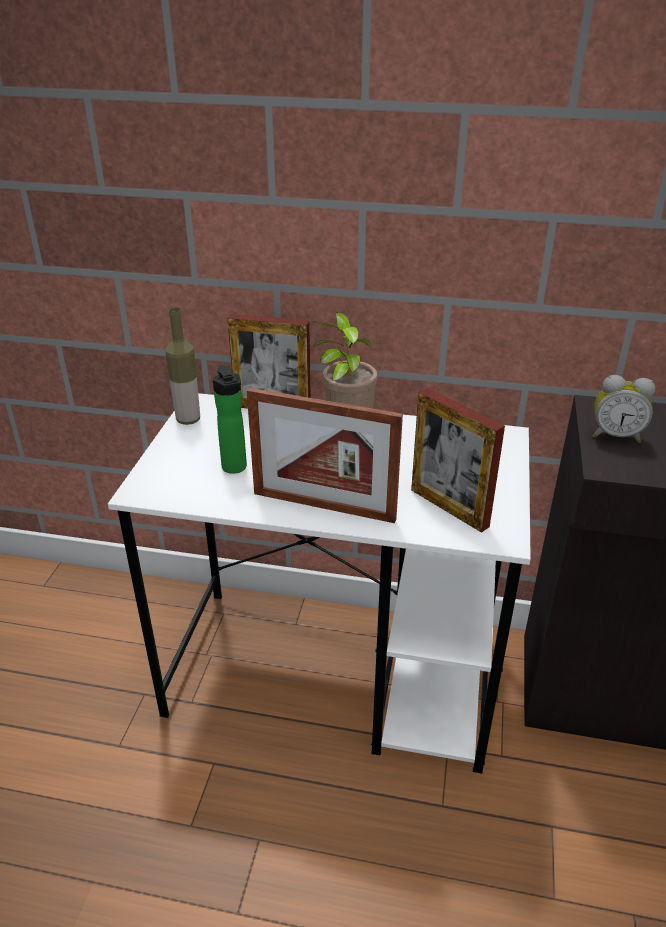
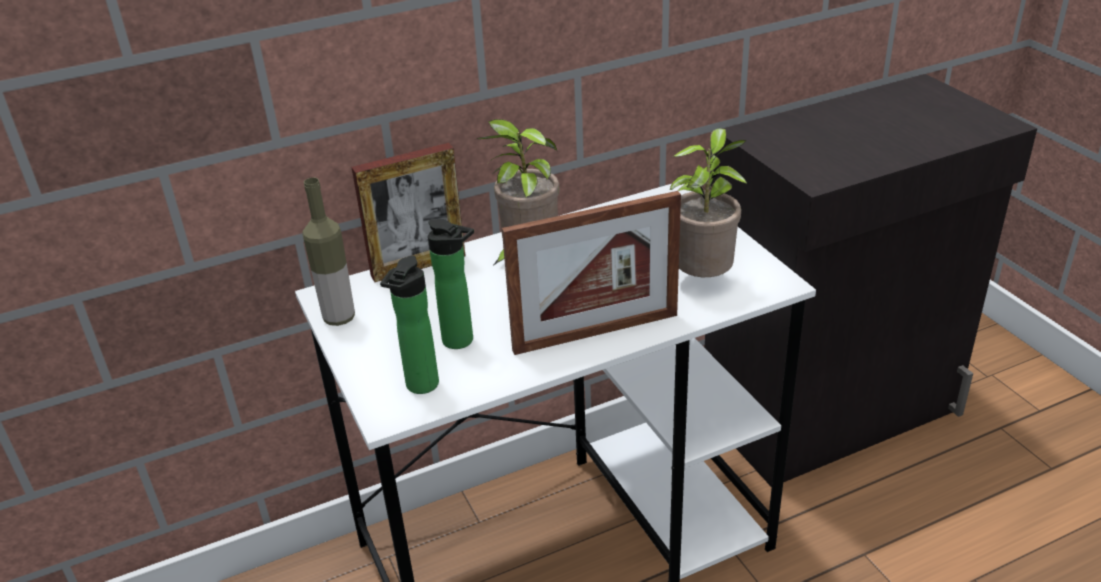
camera: 35 degrees left, 0 degrees up
(175, 485) = (420, 387): none -> bottle
(449, 508) = (704, 280): picture frame -> potted plant
(615, 435) = (790, 151): alarm clock -> none

